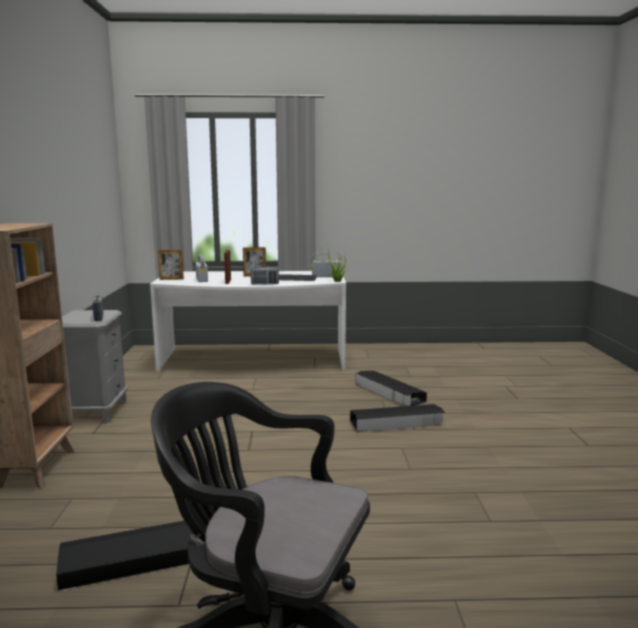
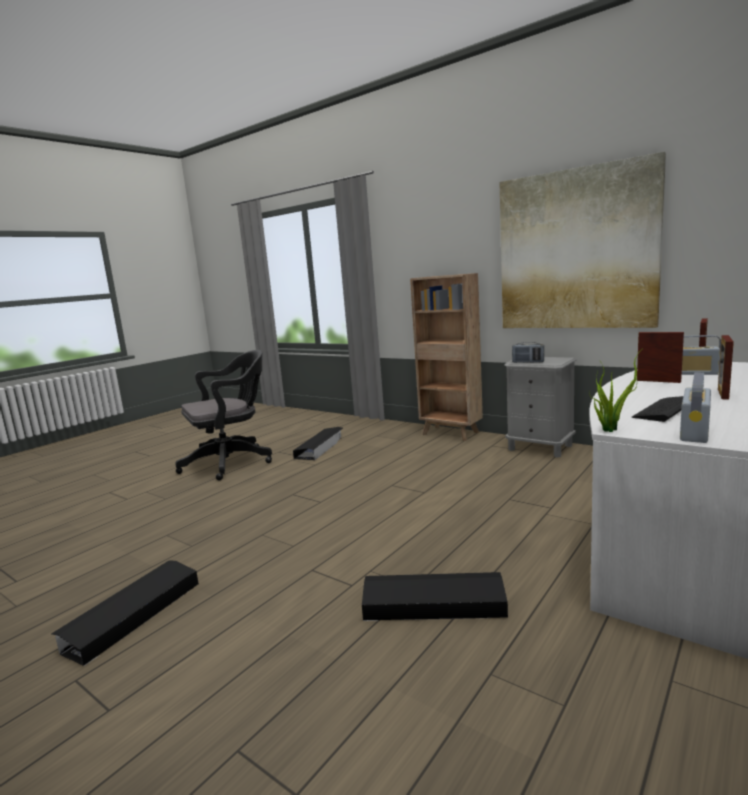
camera: 130 degrees right, 0 degrees up
(55, 199) = (575, 250): none -> picture
(265, 284) = (616, 393): radio -> none
(397, 423) = (340, 566): black storage box -> black storage box (132, 616)

